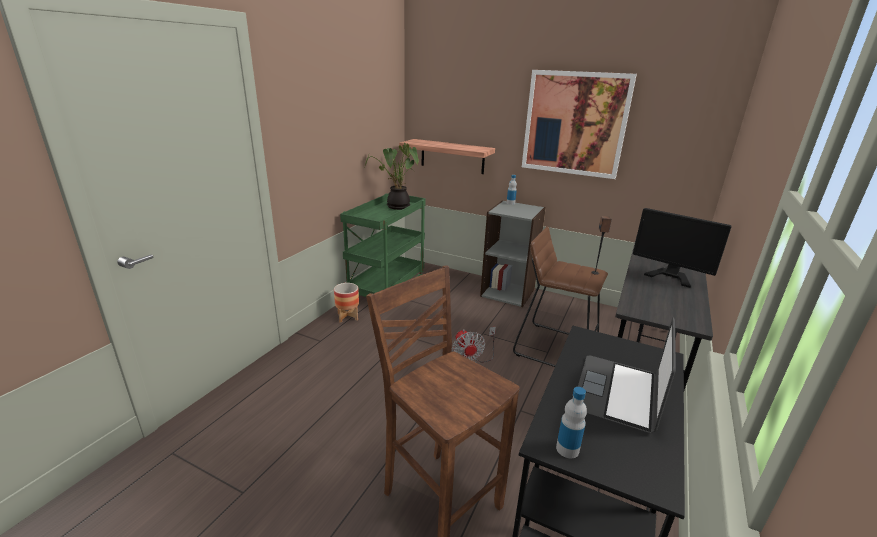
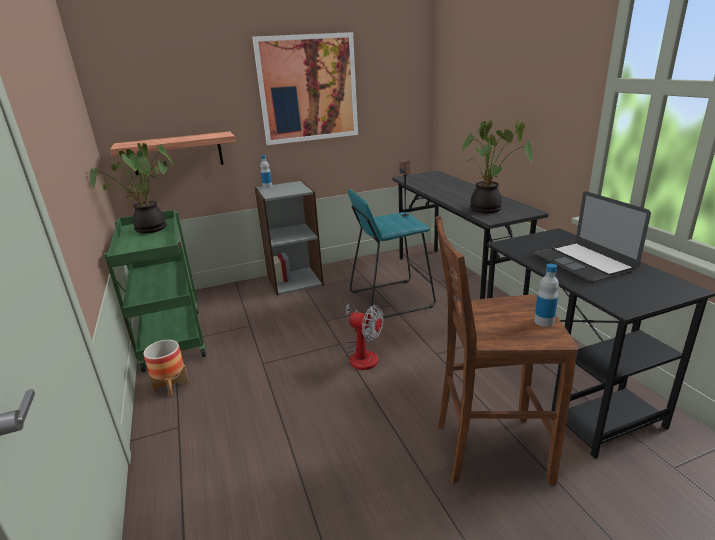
camera: 45 degrees left, 0 degrees up
(556, 347) = (390, 299): brown stool -> turquoise stool
(567, 449) = (634, 301): bottle -> bottle (544, 321)
(653, 301) = (488, 209): none -> potted plant
(673, 273) = (461, 191): monitor -> none

